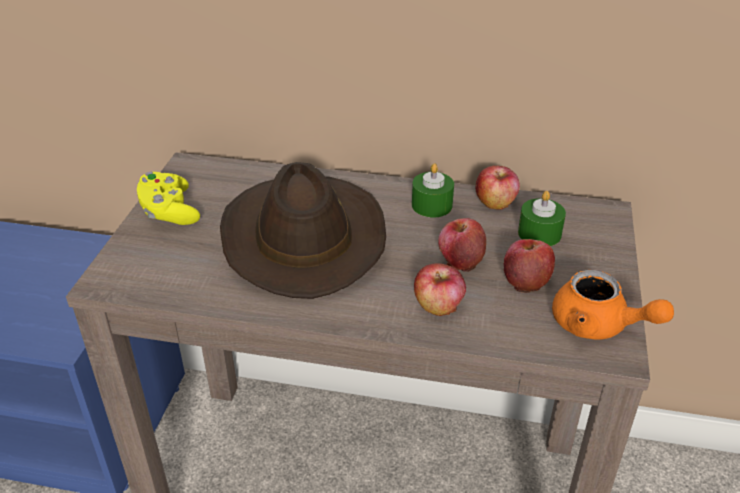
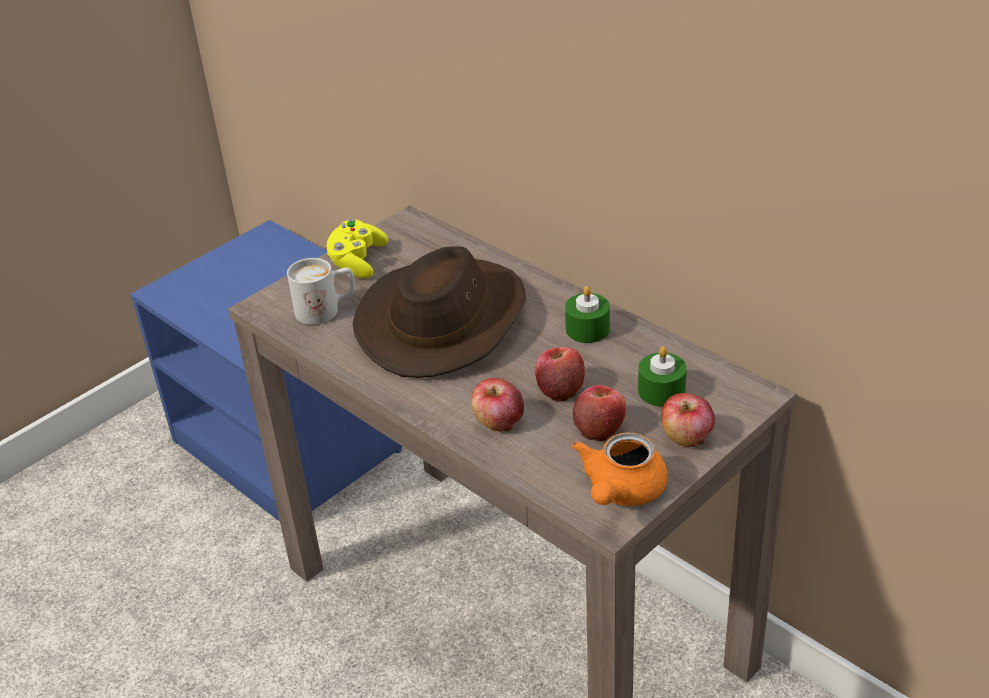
camera: 35 degrees right, 0 degrees up
(178, 263) = (326, 310): none -> white mug
(495, 202) = (652, 347): apple -> apple (686, 437)
(598, 326) = (621, 492): orange teapot -> orange teapot turned 45 degrees clockwise

